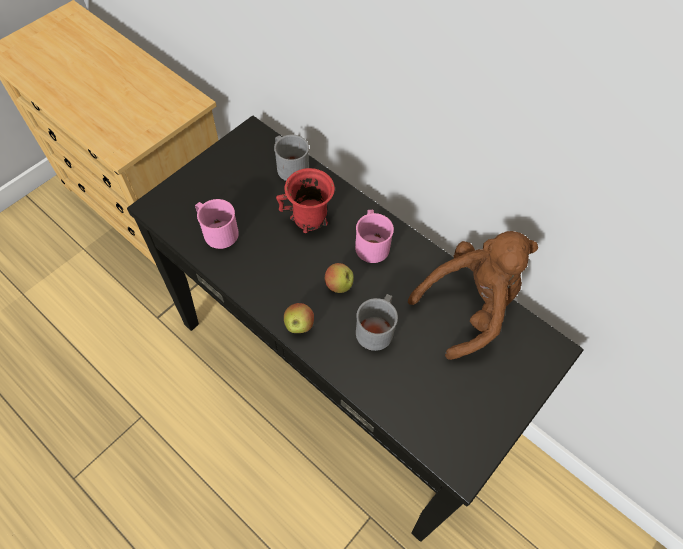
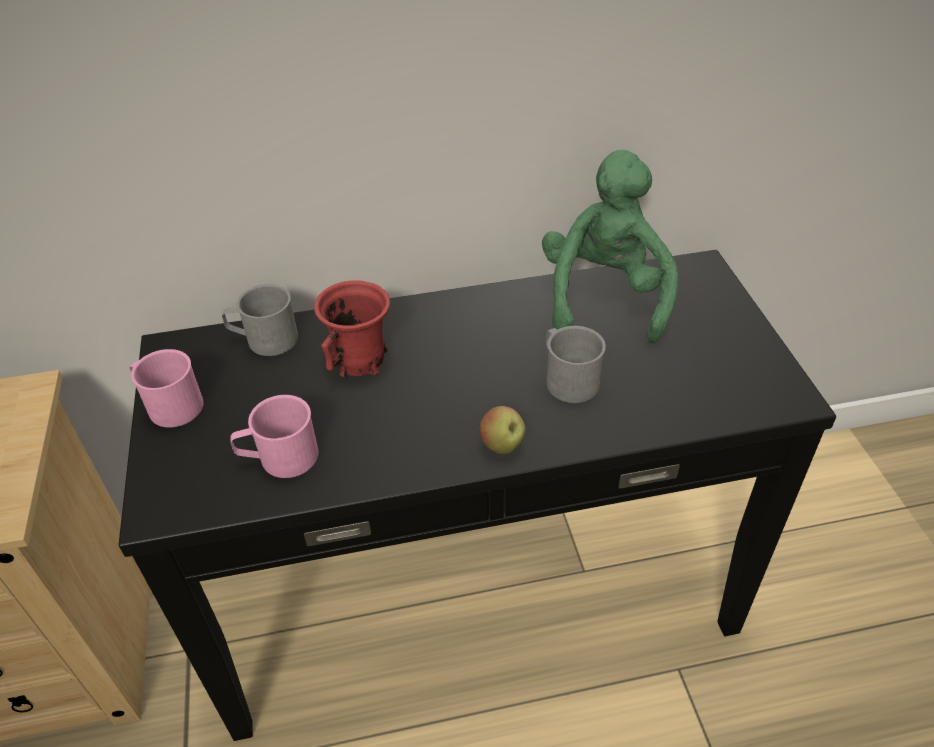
camera: 50 degrees left, 15 degrees down
(339, 285) = (481, 382): apple -> none
(371, 243) = (452, 327): pink mug -> pink mug (169, 404)
(469, 307) = (604, 296): brown plush toy -> green plush toy

